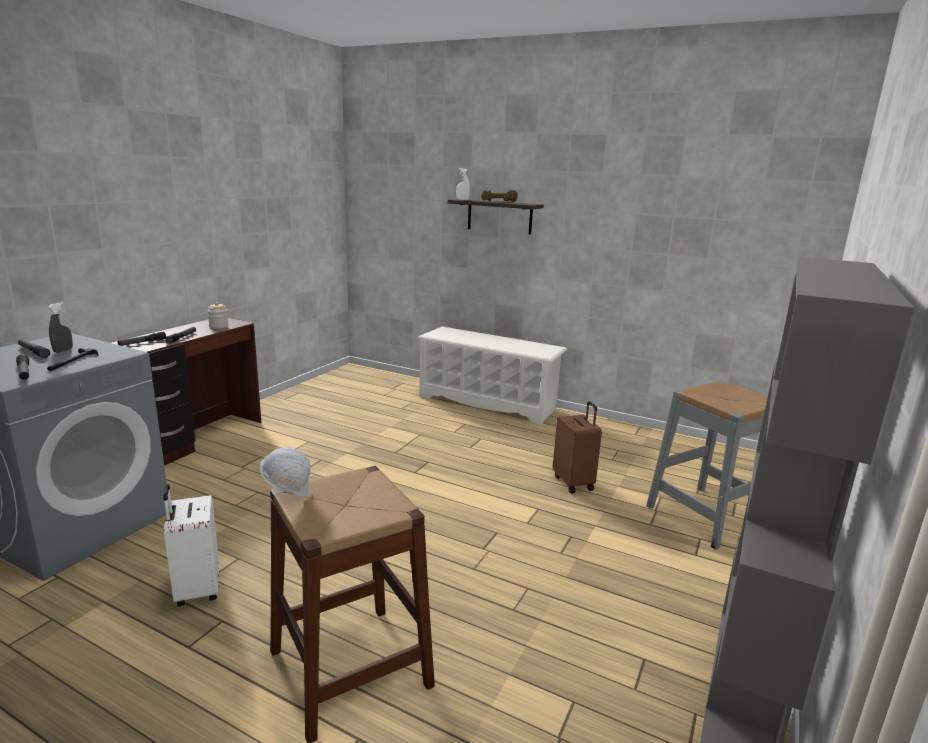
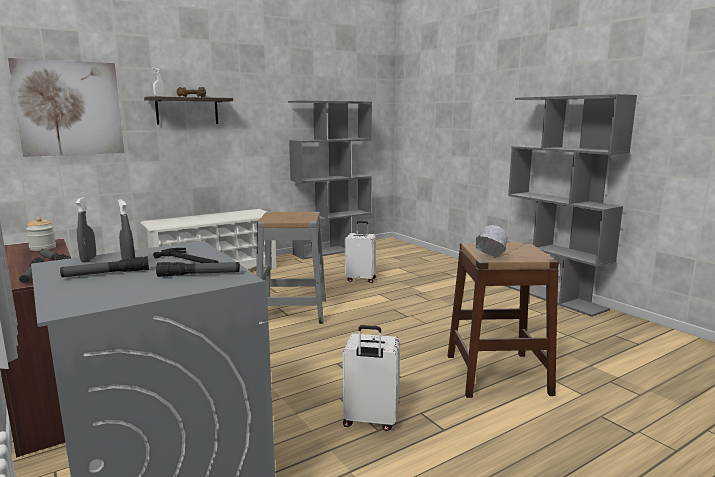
camera: 60 degrees left, 5 degrees down
(77, 340) = (88, 259): none -> grey spray bottle
(400, 207) = (69, 108): none -> picture
(574, 483) = (361, 279): brown suitcase -> white suitcase
(653, 436) = (332, 250): none -> grey bookcase
(707, 516) = (425, 265): grey stool -> grey stool (292, 311)

